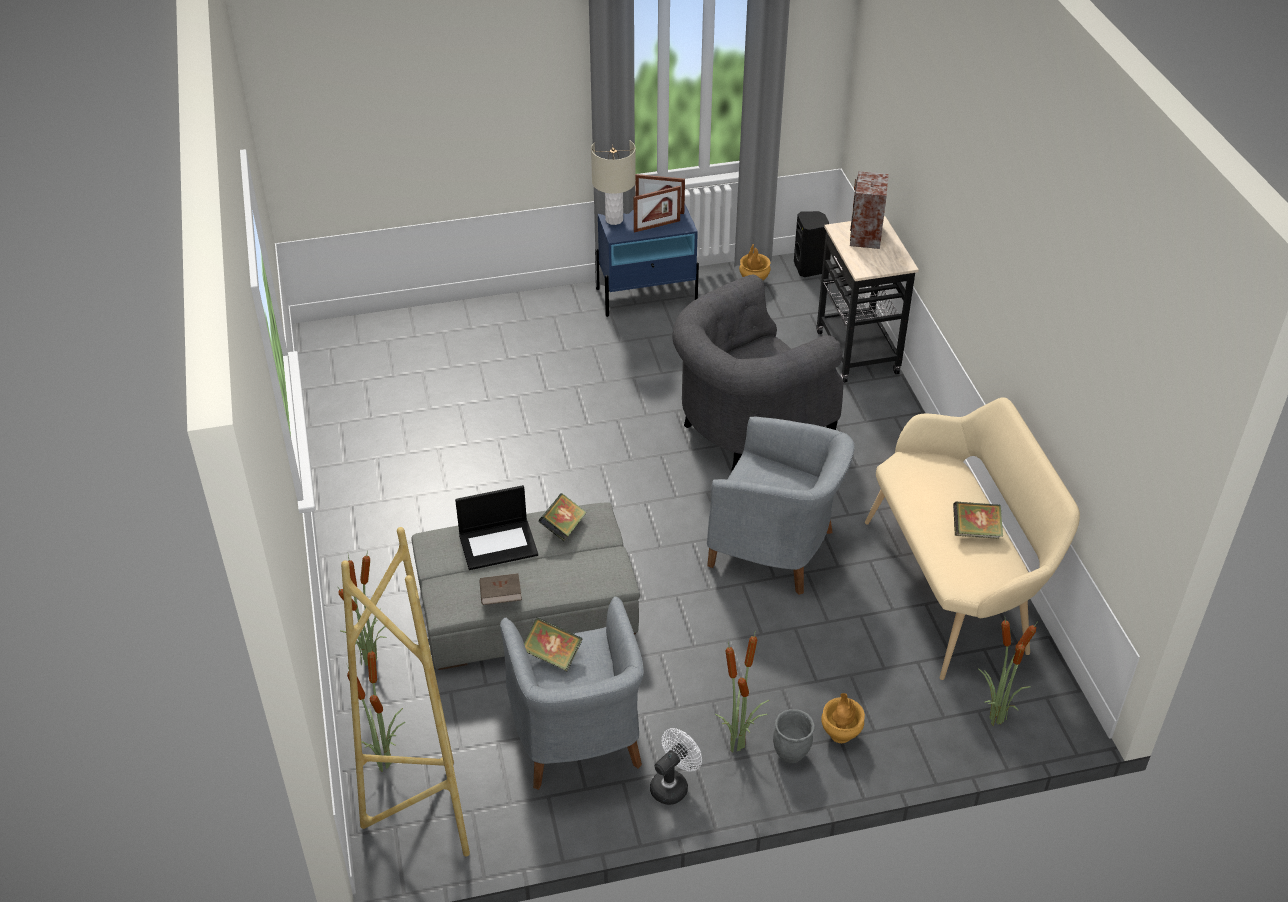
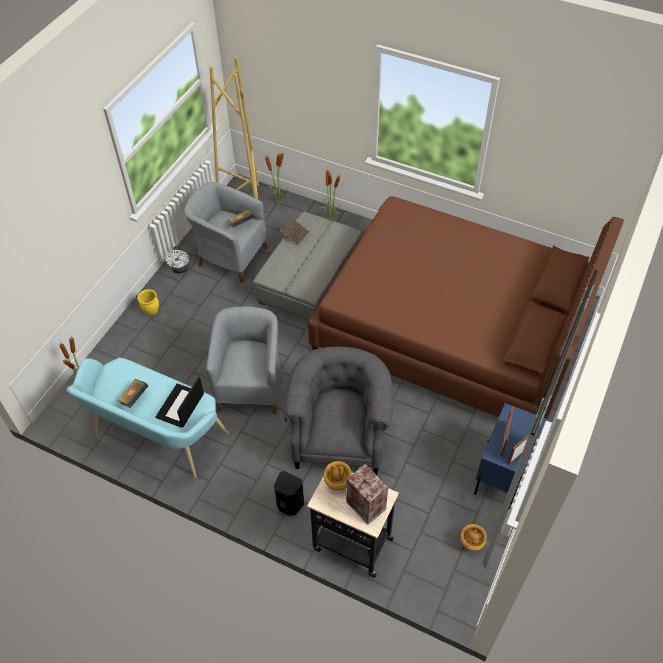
camera: 130 degrees right, 10 degrees up
(481, 418) = (451, 330): none -> brown bed
(499, 544) = (325, 250): laptop -> laptop (180, 406)
(563, 528) = (313, 275): book -> none
(614, 220) = (529, 421): beige table lamp -> none
(738, 744) = (174, 299): potted plant -> none
(776, 550) = (250, 384): grey armchair -> grey armchair turned 120 degrees clockwise
(790, 755) = (151, 311): grey planter -> yellow planter
(809, 268) = (461, 592): black speaker -> black speaker (289, 505)
(841, 735) = (140, 333): brown vase -> brown vase (337, 483)
(955, 587) = (156, 436): beige bench -> turquoise bench

